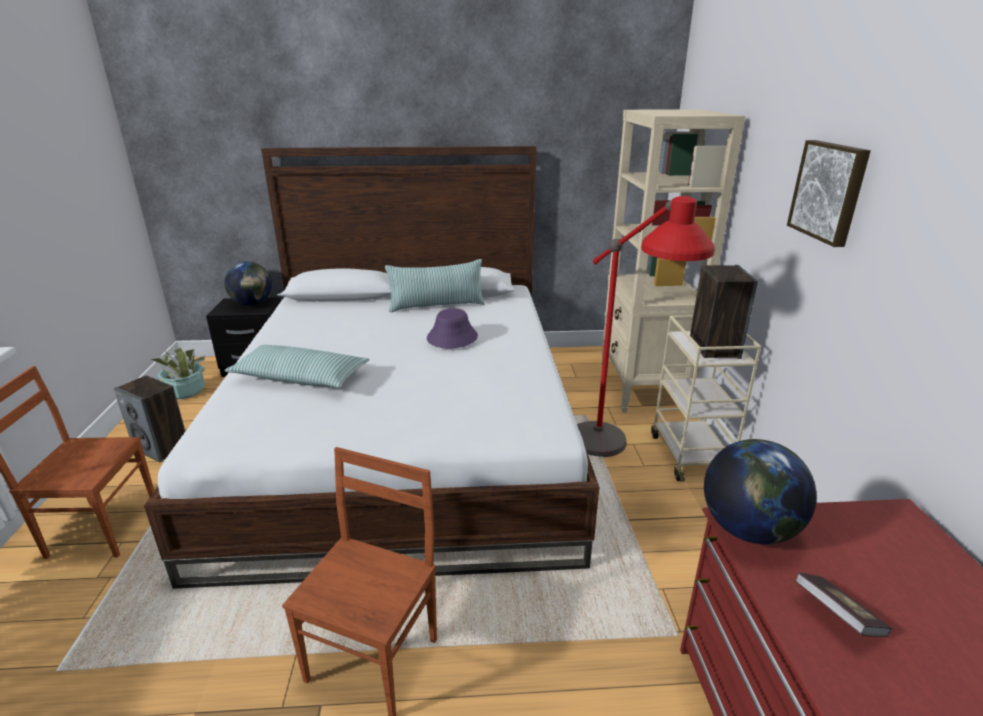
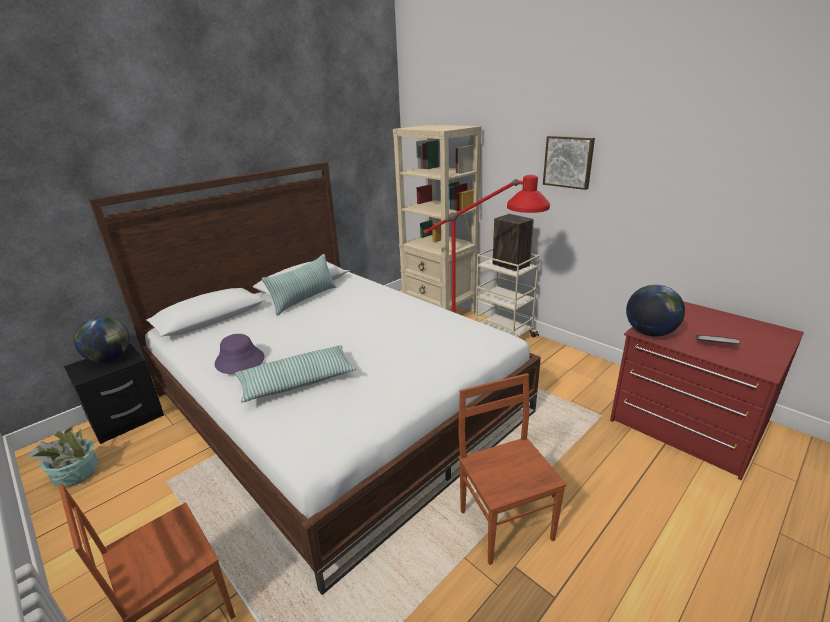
camera: 40 degrees left, 0 degrees up
(162, 447) = (133, 525): speaker -> none
(452, 337) = (355, 314): purple hat -> purple hat (239, 361)

